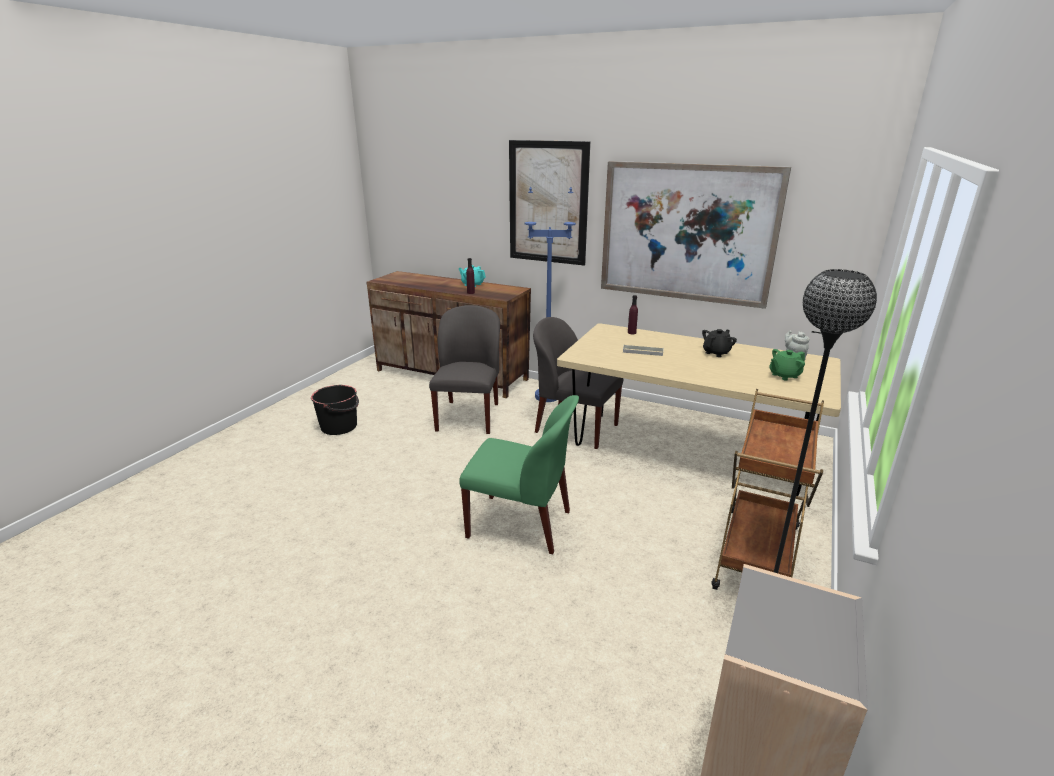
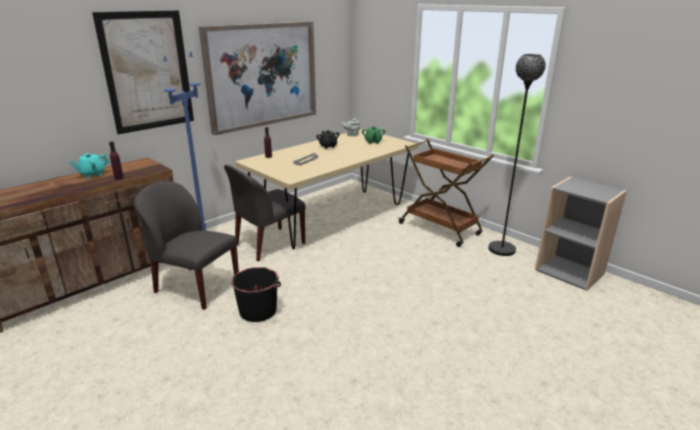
camera: 70 degrees left, 0 degrees up
(339, 427) = (120, 376): black bucket -> black bucket (258, 310)
(522, 524) = (374, 292): green chair -> none

